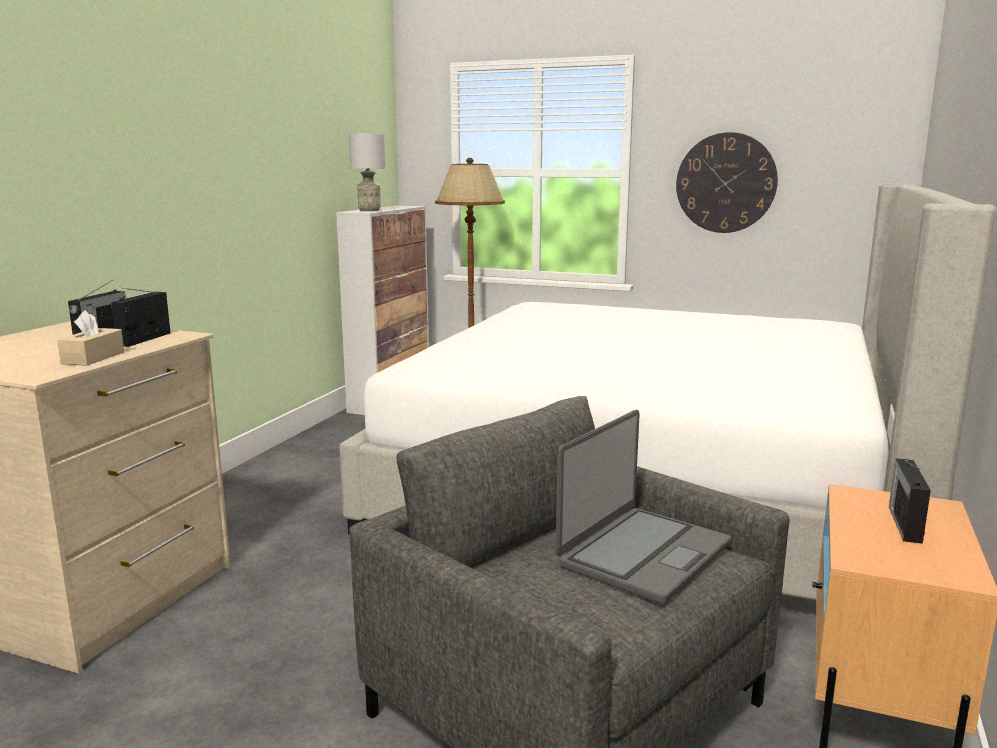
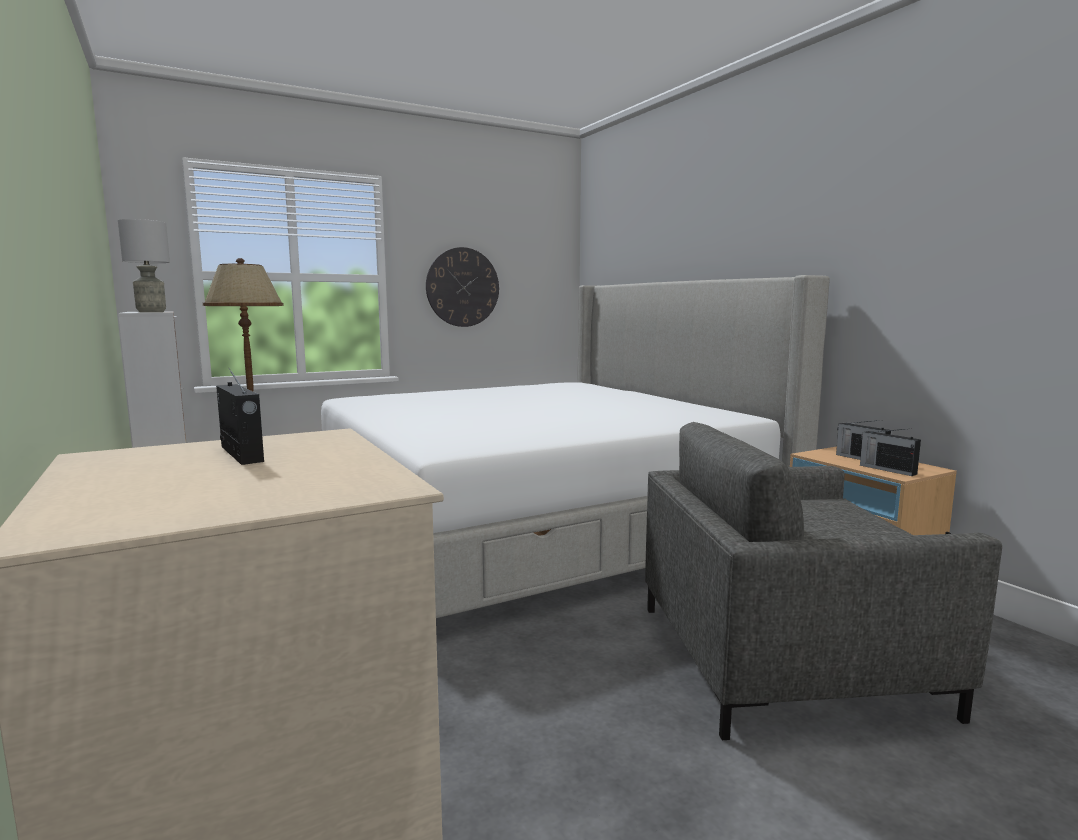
camera: 50 degrees left, 5 degrees down
(93, 358) = (353, 464): beige tissue box -> none
(145, 339) = (305, 443): radio -> radio (886, 469)
(643, 554) = (823, 511): laptop -> none

